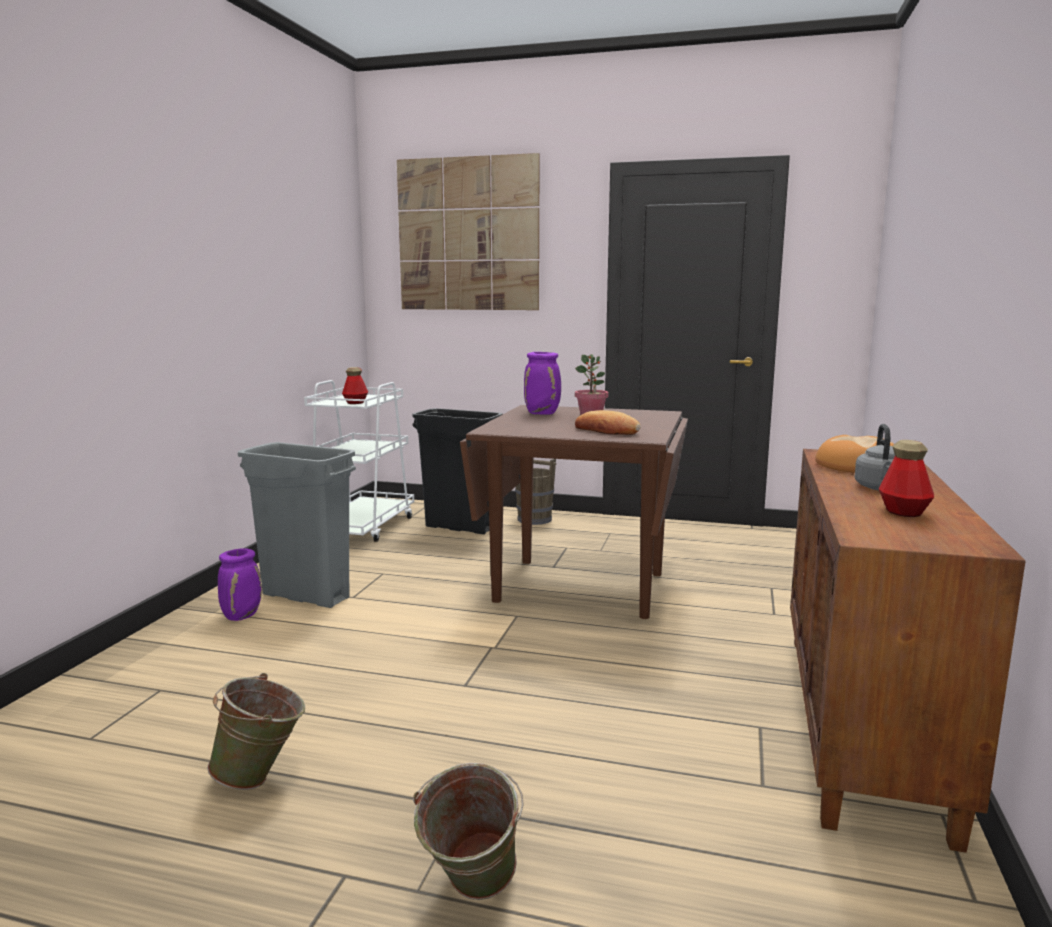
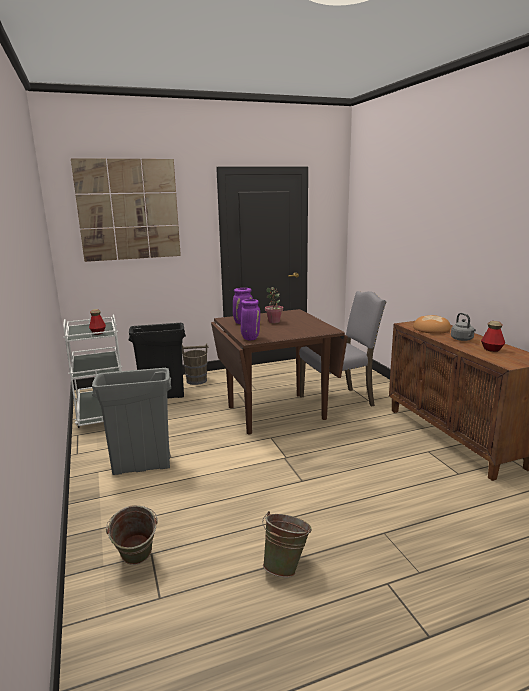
camera: 35 degrees left, 5 degrees up
(242, 616) = (122, 492): purple vase -> purple vase (250, 338)
(471, 895) = (437, 563): green bucket -> green bucket (136, 562)
(606, 431) = (302, 329): bread -> none
(713, 600) = (338, 401): none -> grey chair

